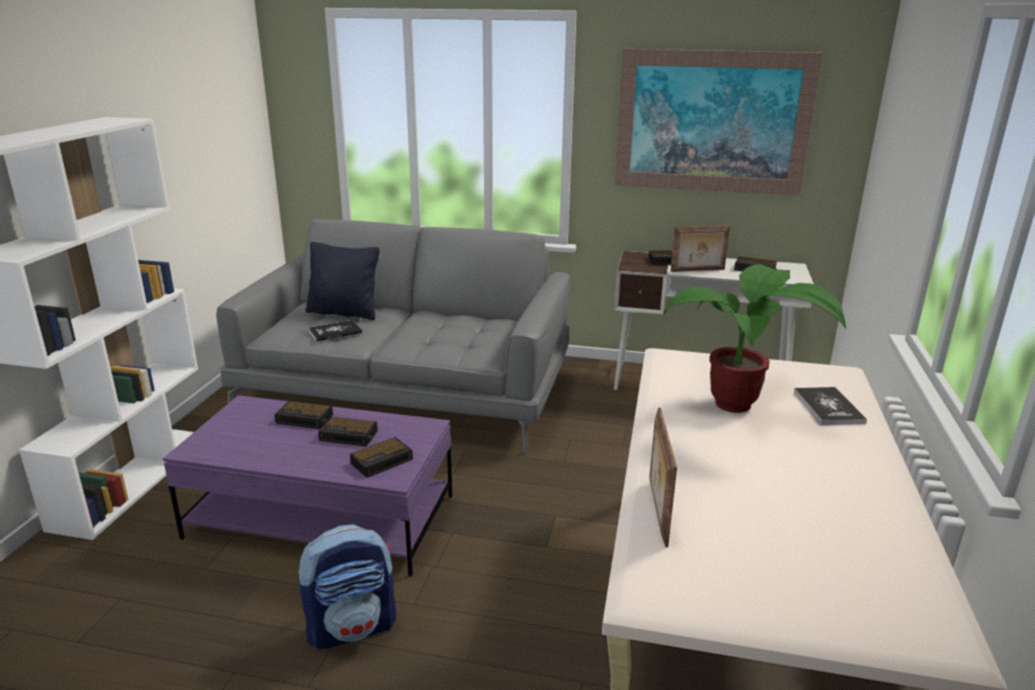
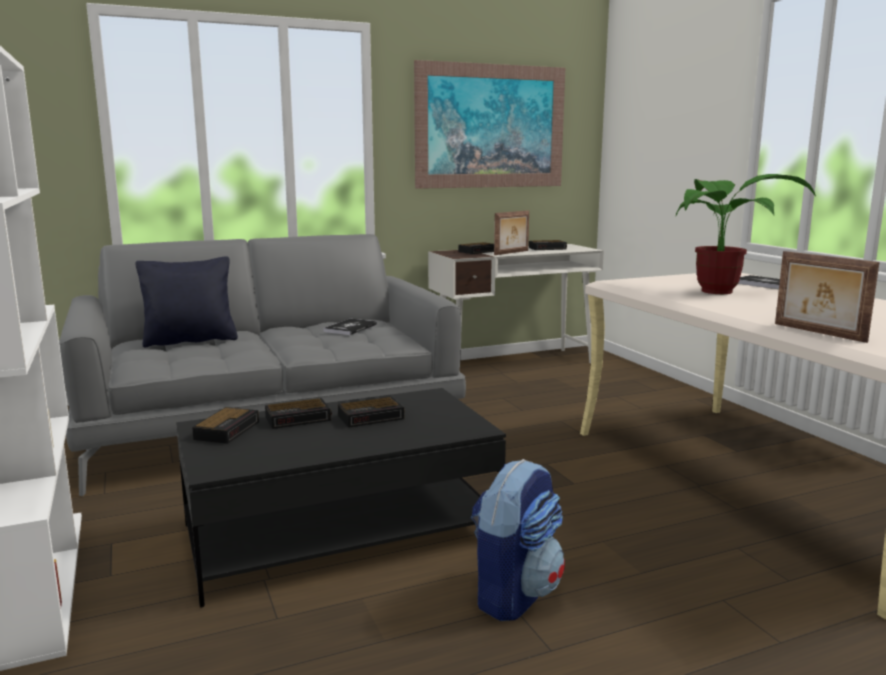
camera: 35 degrees left, 10 degrees down
(322, 517) = (341, 532): purple coffee table -> black coffee table
(335, 332) = (214, 352): book -> book (350, 328)
(383, 461) = (441, 423): alarm clock -> alarm clock (228, 430)

